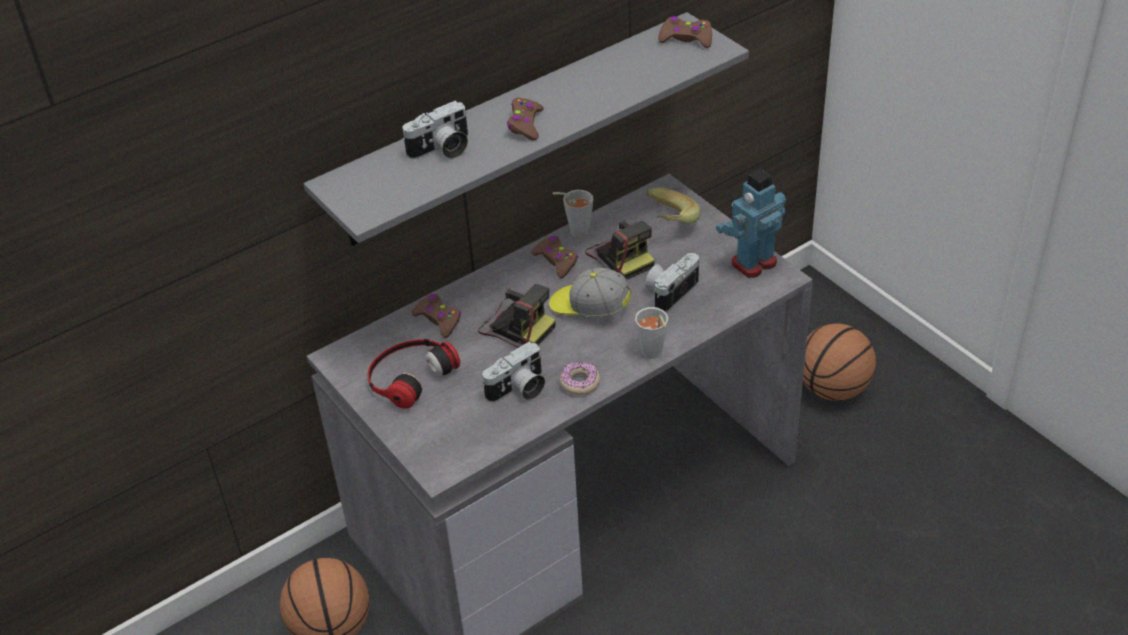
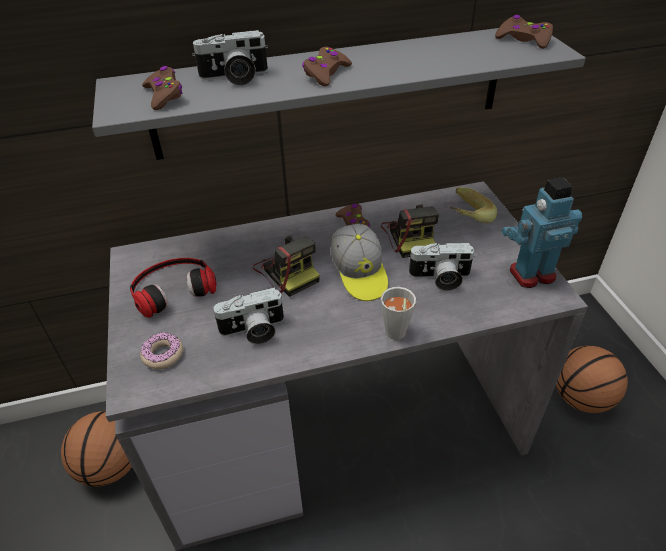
camera: 20 degrees right, 0 degrees up
(438, 320) = (228, 248): brown game controller -> brown game controller (164, 95)
(575, 231) = (381, 206): grey cup -> none
(580, 383) = (312, 342): donut -> donut (163, 355)
(589, 308) = (359, 273): cap -> cap turned 150 degrees counterclockwise
(670, 291) = (440, 278): camera -> camera turned 150 degrees counterclockwise

